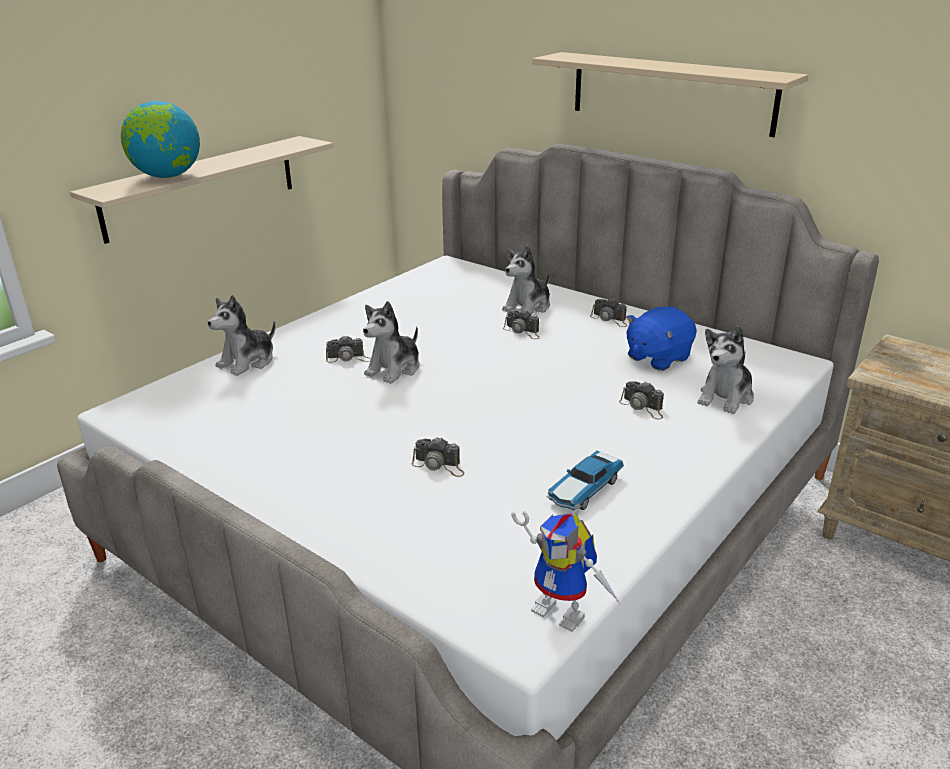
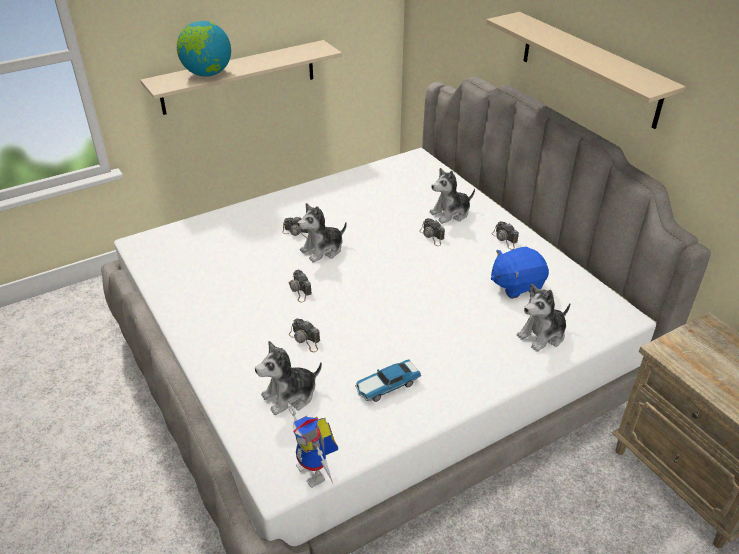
camera: 20 degrees right, 10 degrees up
(248, 362) = (232, 220): plush toy -> plush toy (290, 396)
(643, 407) = (474, 328): camera -> camera (299, 290)

